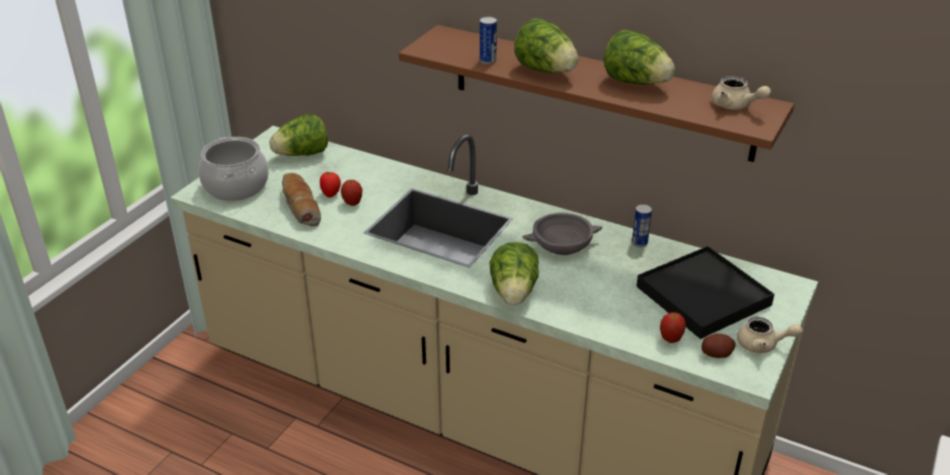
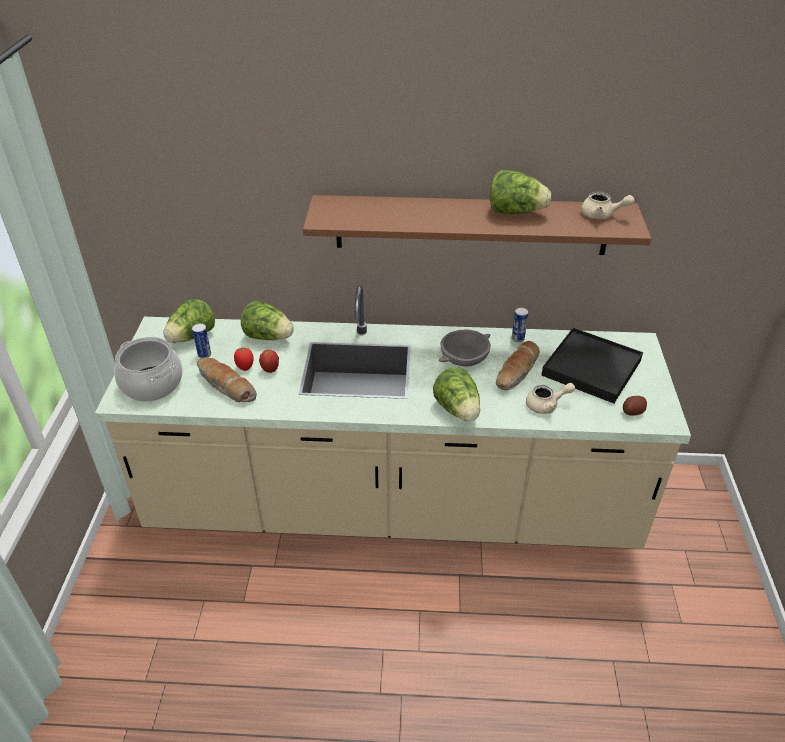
camera: 25 degrees left, 5 degrees up
(488, 61) = (385, 219): can -> can (204, 355)
(546, 71) = (439, 217): lettuce -> lettuce (268, 337)
(610, 276) = (517, 373): none -> bread
(670, 339) = (595, 411): apple -> none
(763, 345) = (657, 394): beige teapot -> beige teapot (546, 405)

